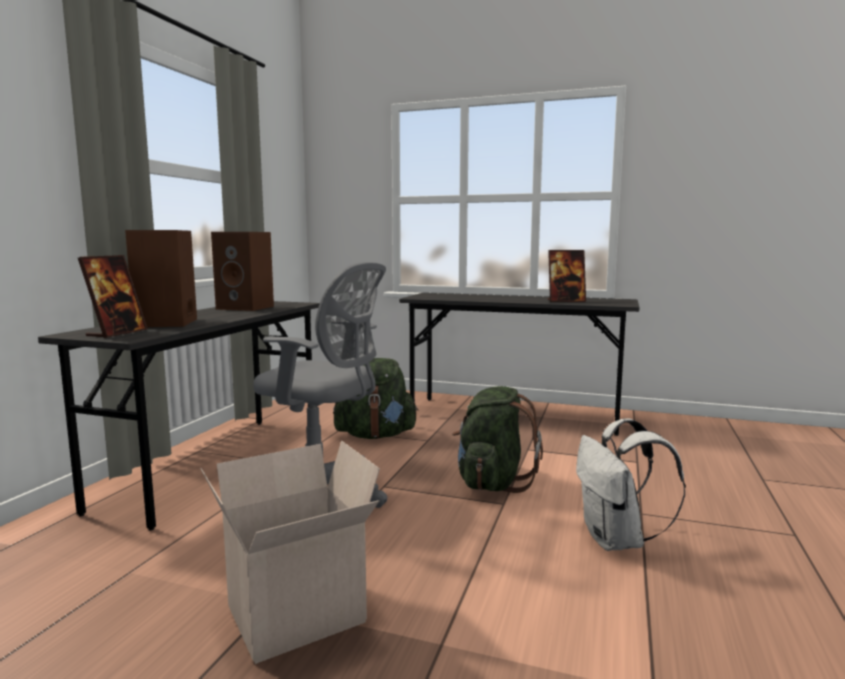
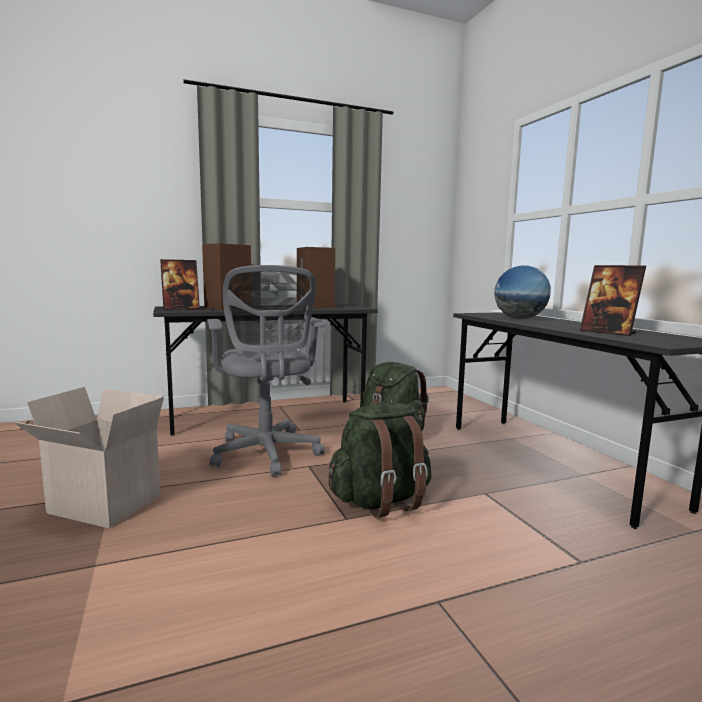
camera: 50 degrees right, 0 degrees up
(469, 297) = (519, 318): none -> globe
(617, 541) = (347, 602): white backpack -> none

